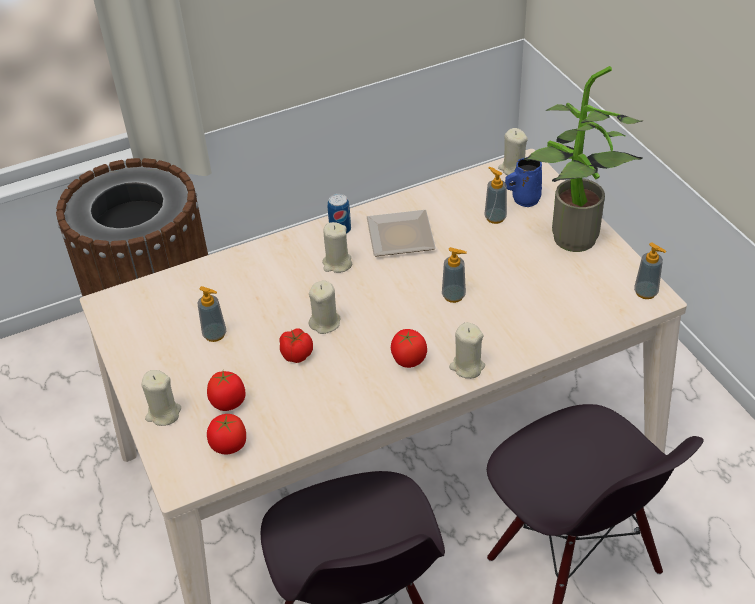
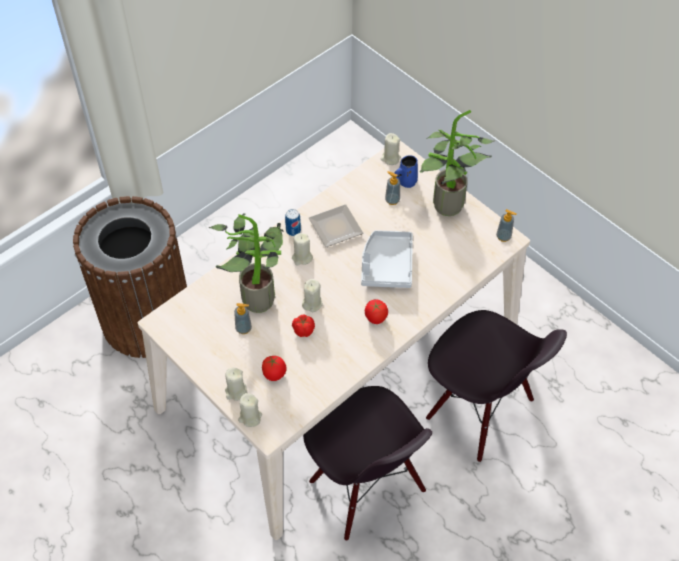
camera: 20 degrees left, 10 degrees up
(229, 446) = (288, 403): tomato -> none
(255, 298) = (259, 296): none -> potted plant
(453, 296) = (386, 265): soap dispenser -> grey tray
(467, 367) = (413, 314): beige candle -> beige candle (250, 417)

